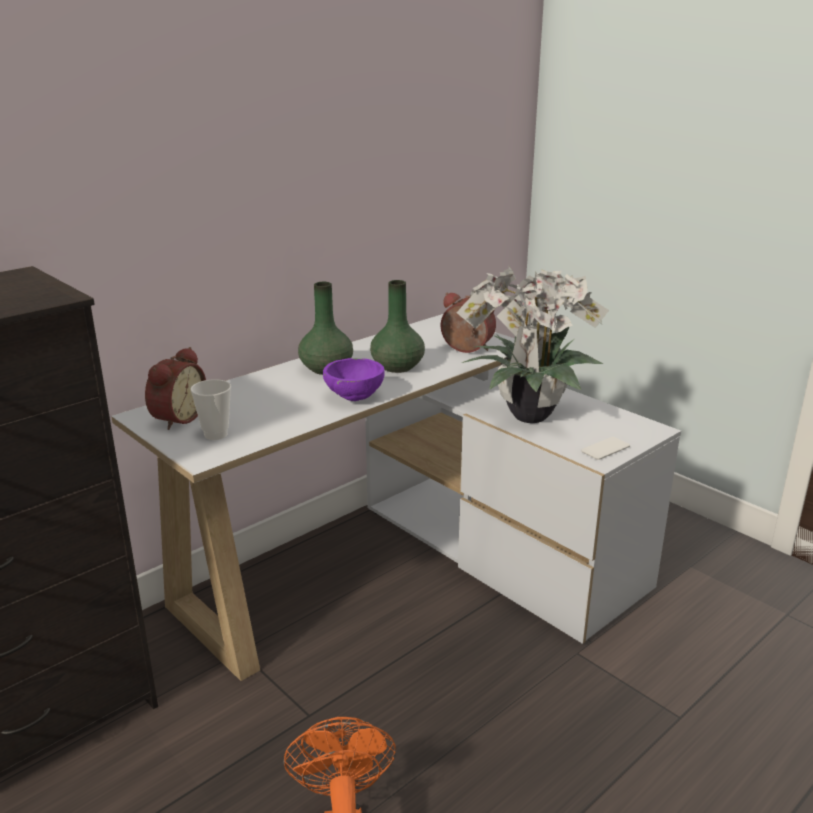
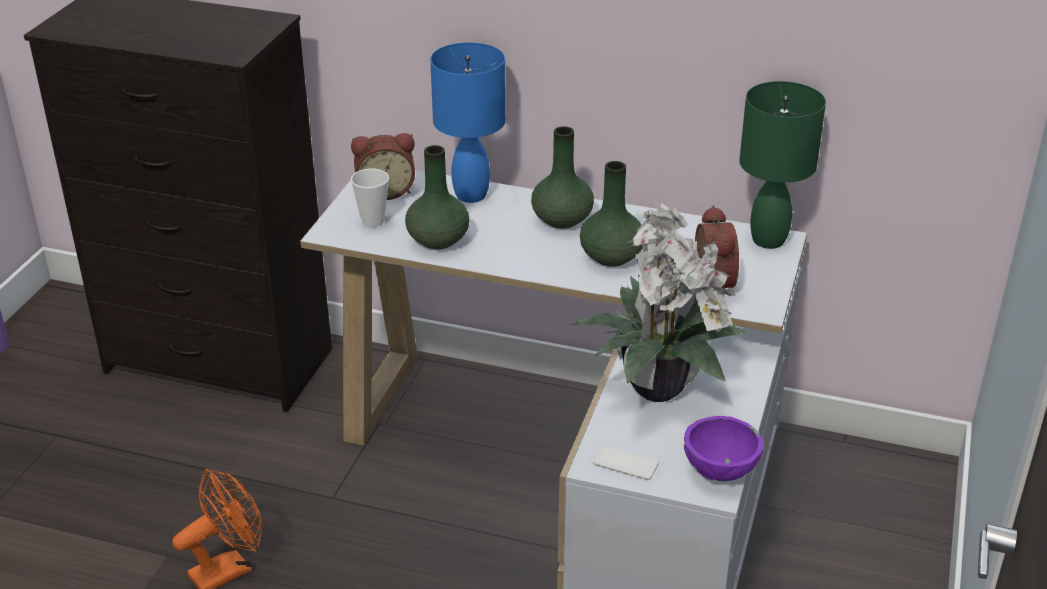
camera: 60 degrees right, 10 degrees up
(241, 388) = (472, 195): none -> blue table lamp
(287, 416) = (437, 240): none -> green vase
(355, 398) = (511, 259): purple bowl -> purple bowl (720, 471)
(439, 323) = (769, 240): none -> green table lamp

